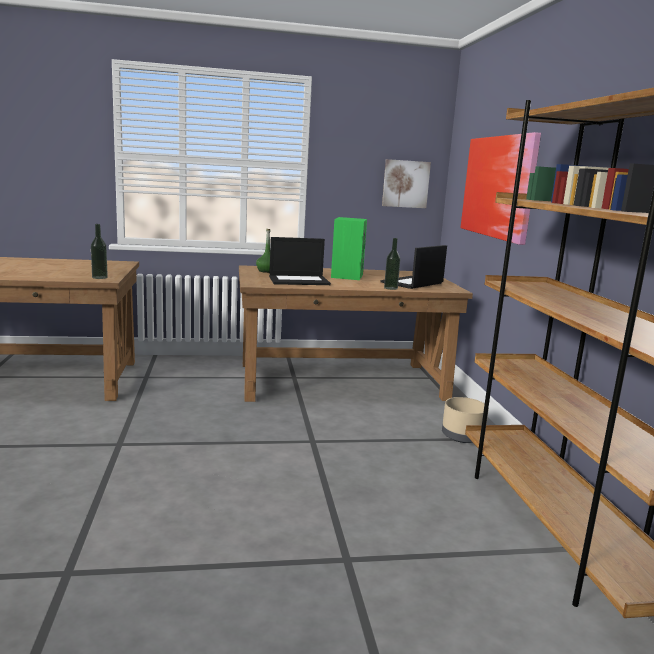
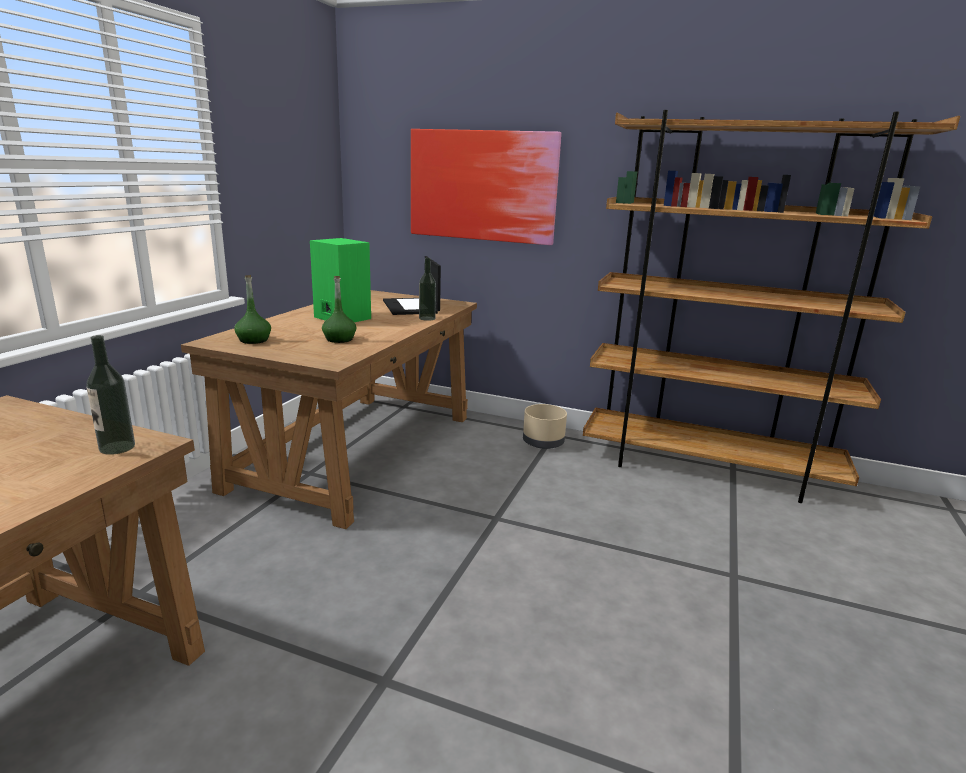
camera: 60 degrees left, 5 degrees up
(299, 280) = (339, 339): laptop -> green bottle
(405, 184) = (312, 184): picture -> none

